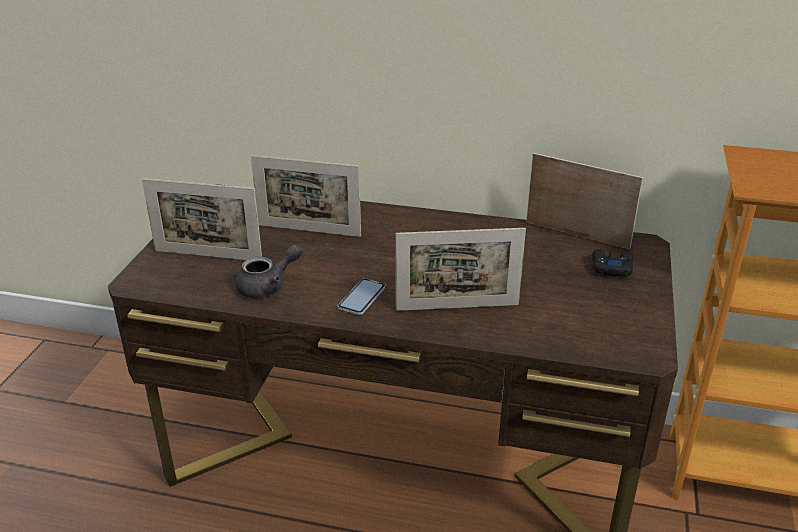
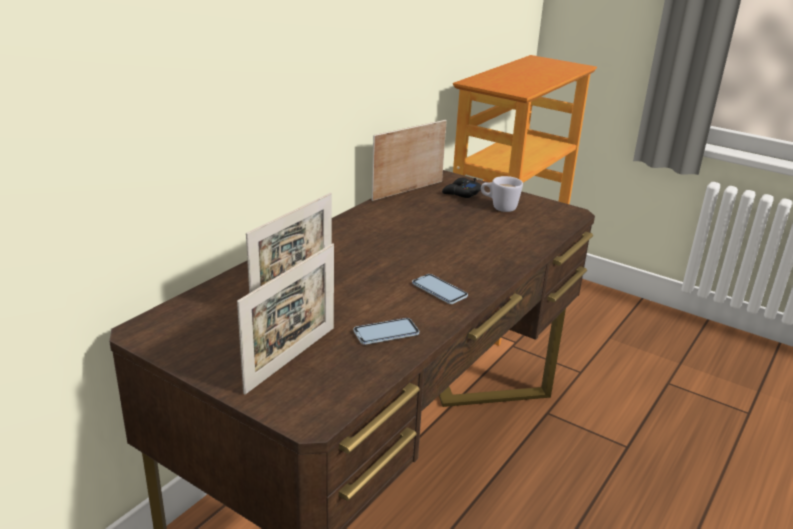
camera: 70 degrees left, 5 degrees down
(268, 286) = (386, 333): grey teapot -> phone
(457, 307) = (479, 255): picture frame -> none
(599, 299) = (499, 207): none -> white mug

